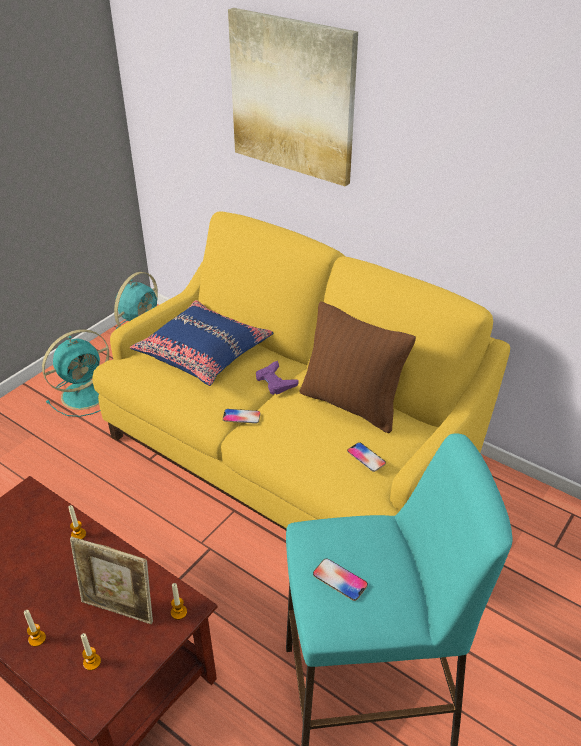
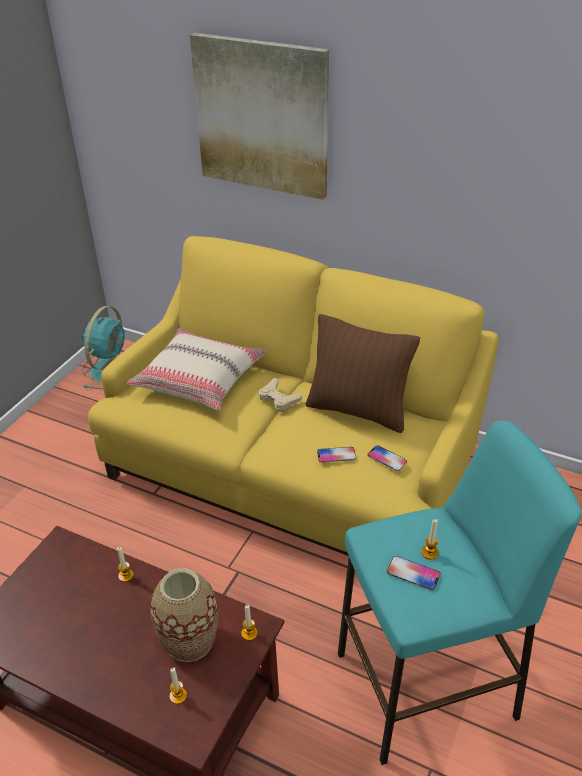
camera: 10 degrees left, 0 degrees up
(37, 639) = (115, 683): candle -> candle (429, 552)
(86, 393) = (69, 437): turquoise fan -> none
(119, 609) = (190, 640): picture frame -> vase
(204, 353) = (199, 379): blue pillow -> beige pillow
(241, 416) = (255, 437): phone -> phone (336, 455)
(275, 382) = (278, 398): purple game controller -> beige game controller

